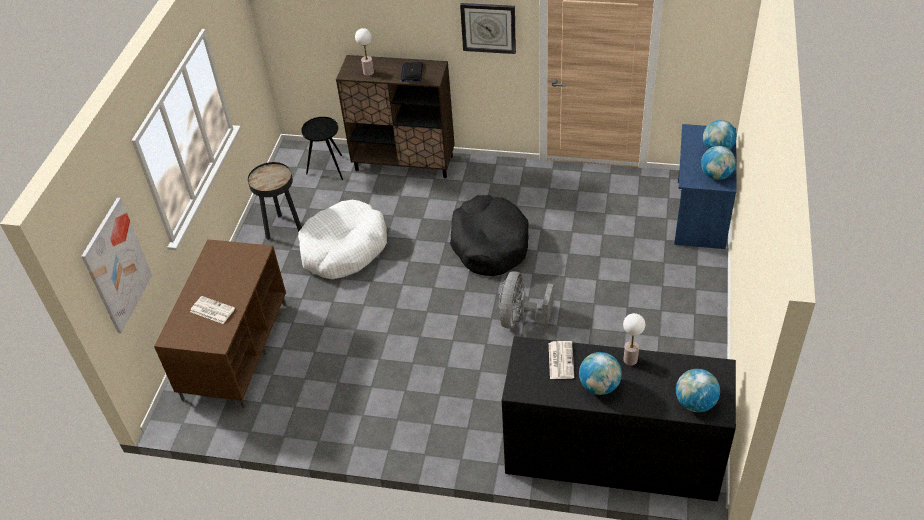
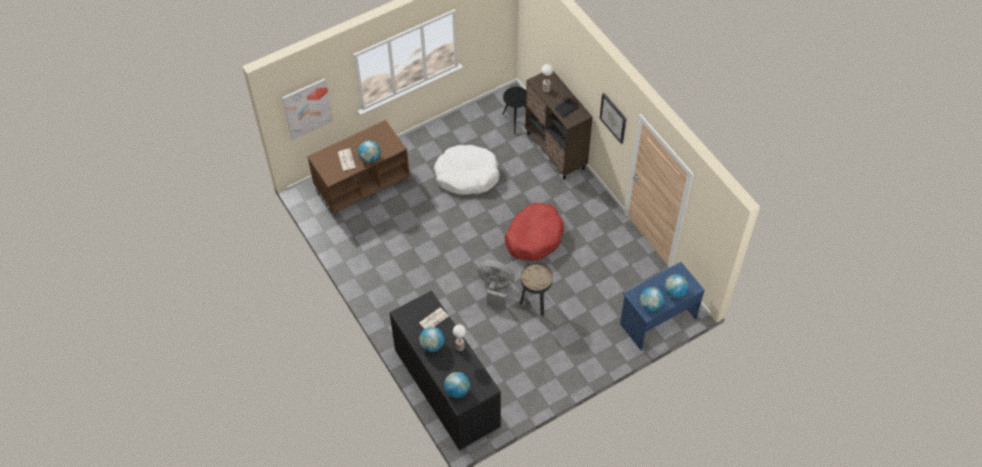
camera: 45 degrees right, 10 degrees up
(240, 286) = (370, 158): none -> globe
(282, 228) = (454, 137): black side table -> black side table (535, 304)
(489, 244) = (534, 237): black dog bed -> red dog bed
(520, 318) = (495, 288): grey fan -> grey fan turned 45 degrees clockwise

